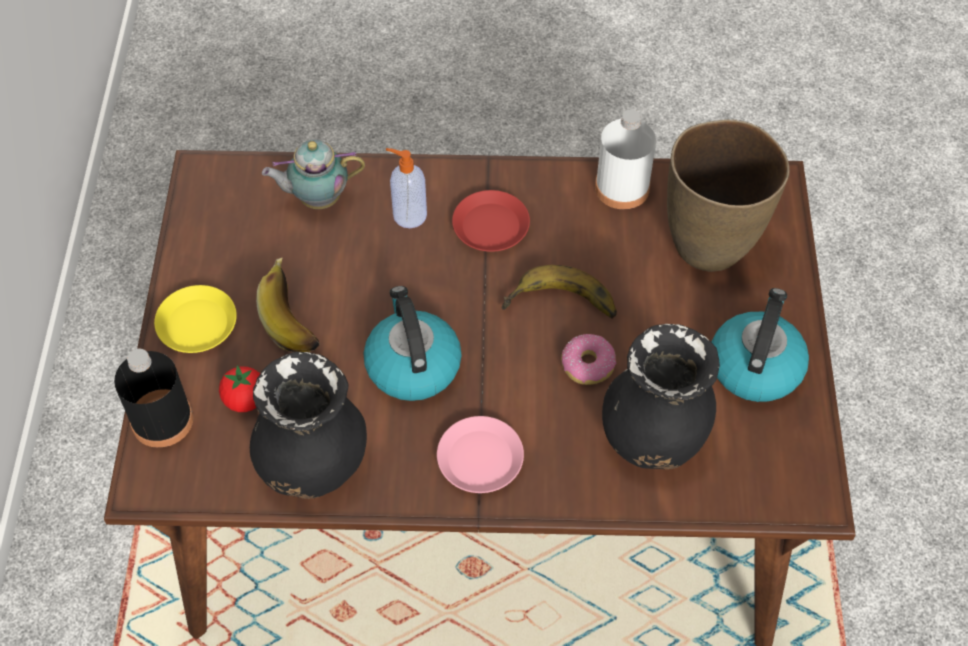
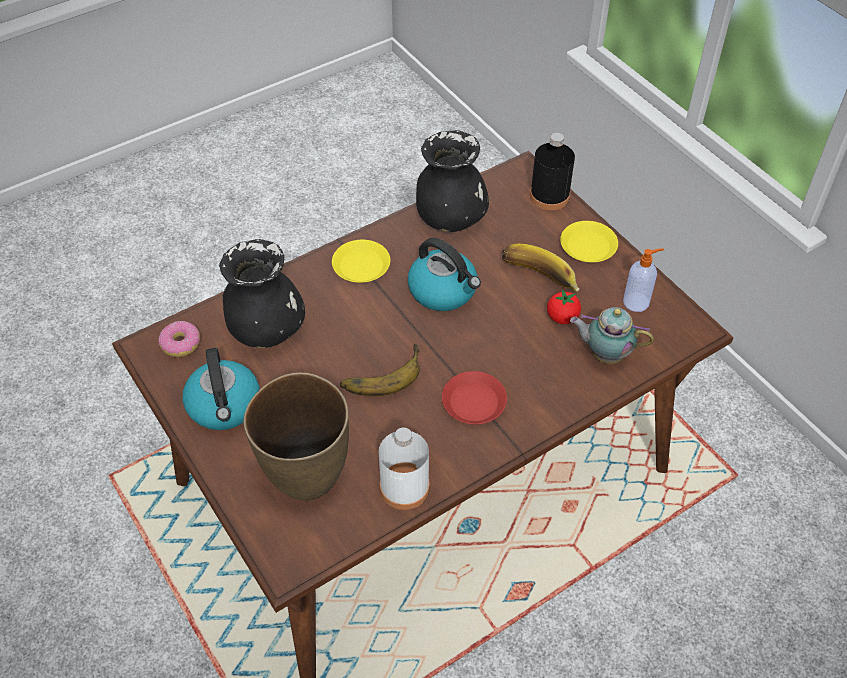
camera: 145 degrees right, 5 degrees down
(245, 400) = (518, 226): tomato -> tomato (562, 317)
(317, 199) = (605, 354): teapot -> teapot turned 120 degrees counterclockwise
(408, 215) = (535, 378): soap dispenser -> soap dispenser (637, 302)
(480, 458) = (361, 266): pink plate -> yellow plate
(587, 364) = (337, 348): donut -> donut (181, 344)

